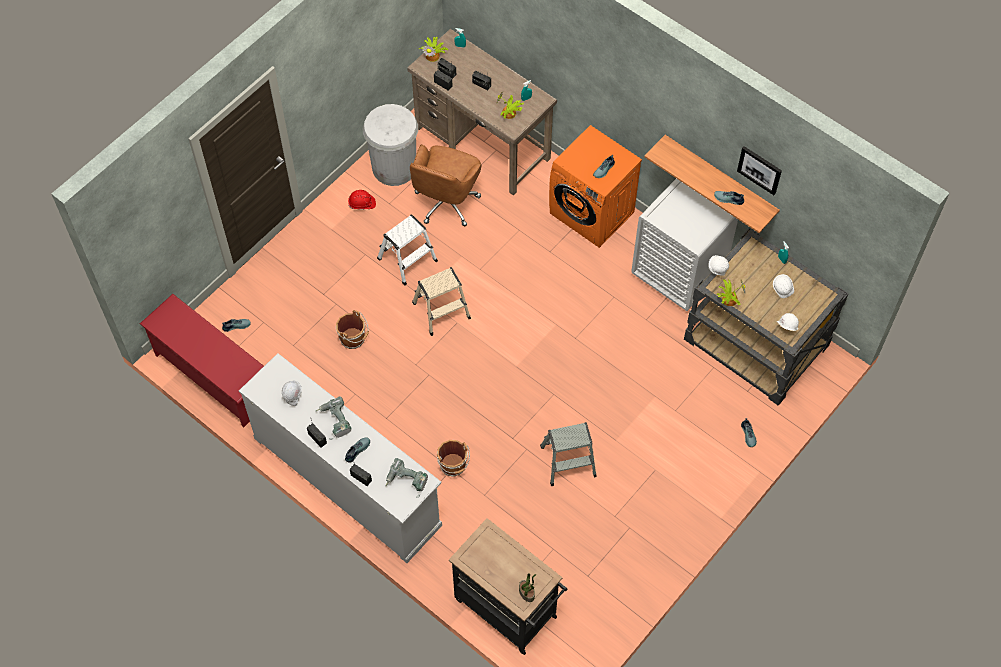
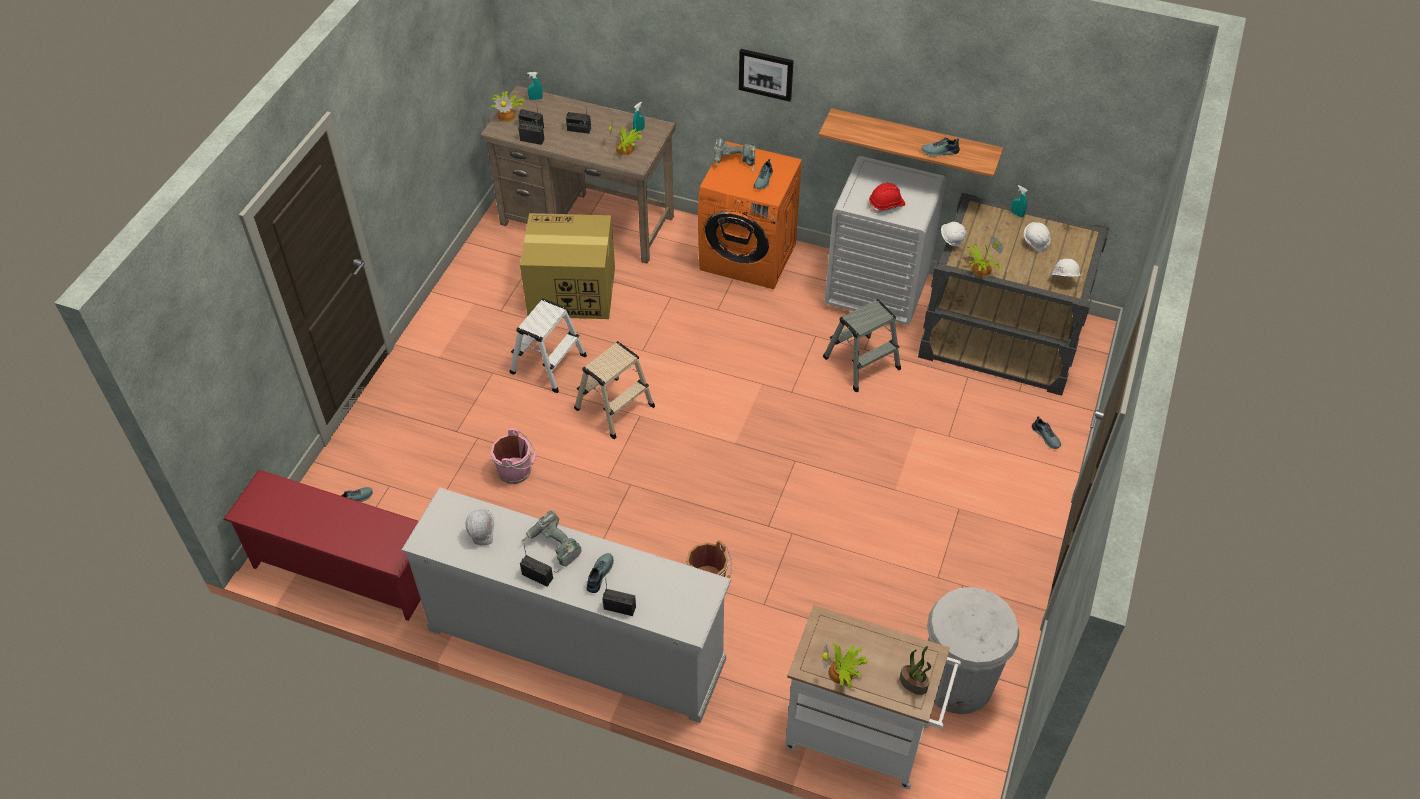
camera: 20 degrees left, 10 degrees down
(353, 339) = (516, 471): brown bucket -> pink bucket
(362, 204) = (467, 320): red hard hat -> red hard hat (886, 205)
(394, 167) = (491, 272): white trash can -> white trash can (957, 681)
(406, 481) = (684, 593): power drill -> power drill (734, 162)
(446, 203) = (570, 292): brown office chair -> cardboard box
(484, 570) = (842, 673): none -> potted plant
(508, 610) = (861, 738): black cart -> white cart
(568, 460) = (849, 530): grey step ladder -> grey step ladder (862, 362)
(760, 169) = (972, 98): picture -> picture (766, 74)

